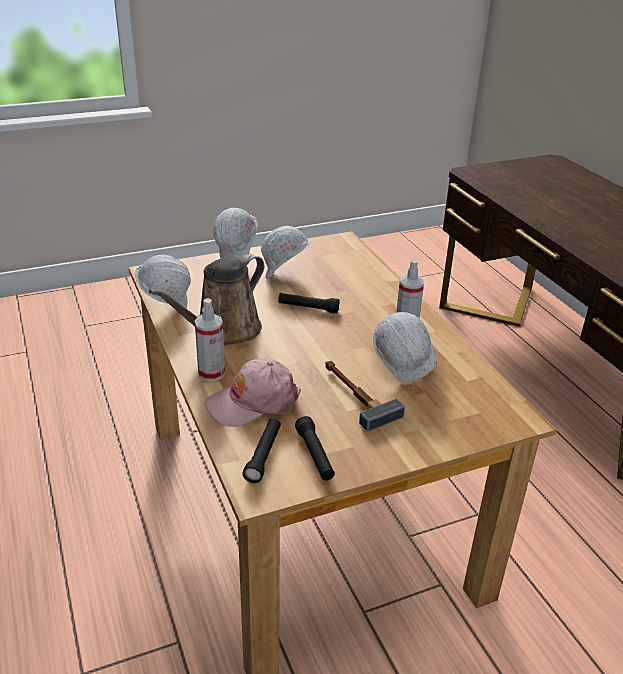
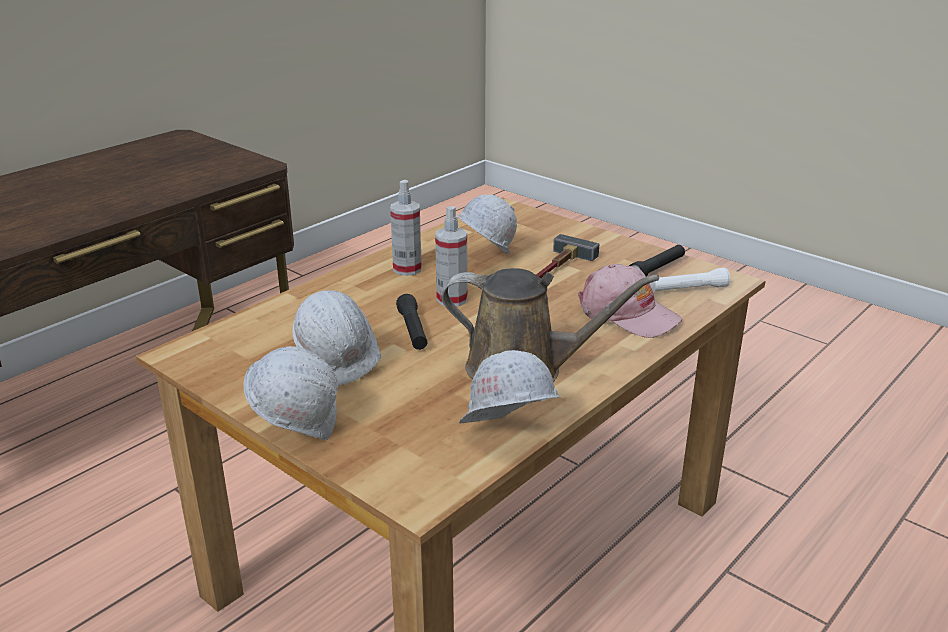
camera: 115 degrees left, 5 degrees down
(211, 373) = (612, 350): spray bottle -> spray bottle (452, 299)
(263, 455) = (688, 289): black flashlight -> white flashlight

